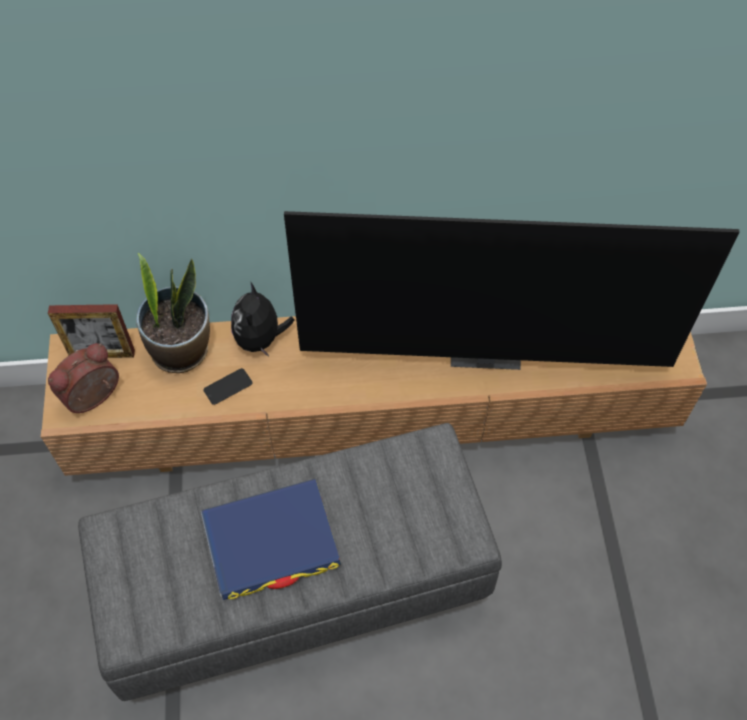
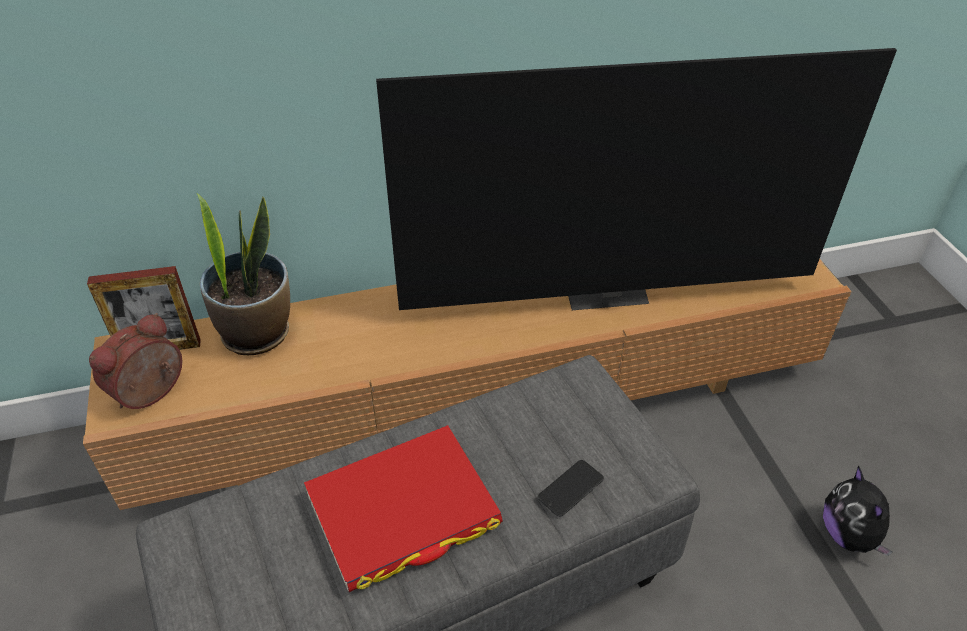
camera: 10 degrees left, 15 degrees down
(228, 387) = (318, 361): phone -> phone (570, 488)
(261, 339) = (350, 311): plush toy -> plush toy (849, 535)
(271, 542) = (403, 511): blue book -> red book

